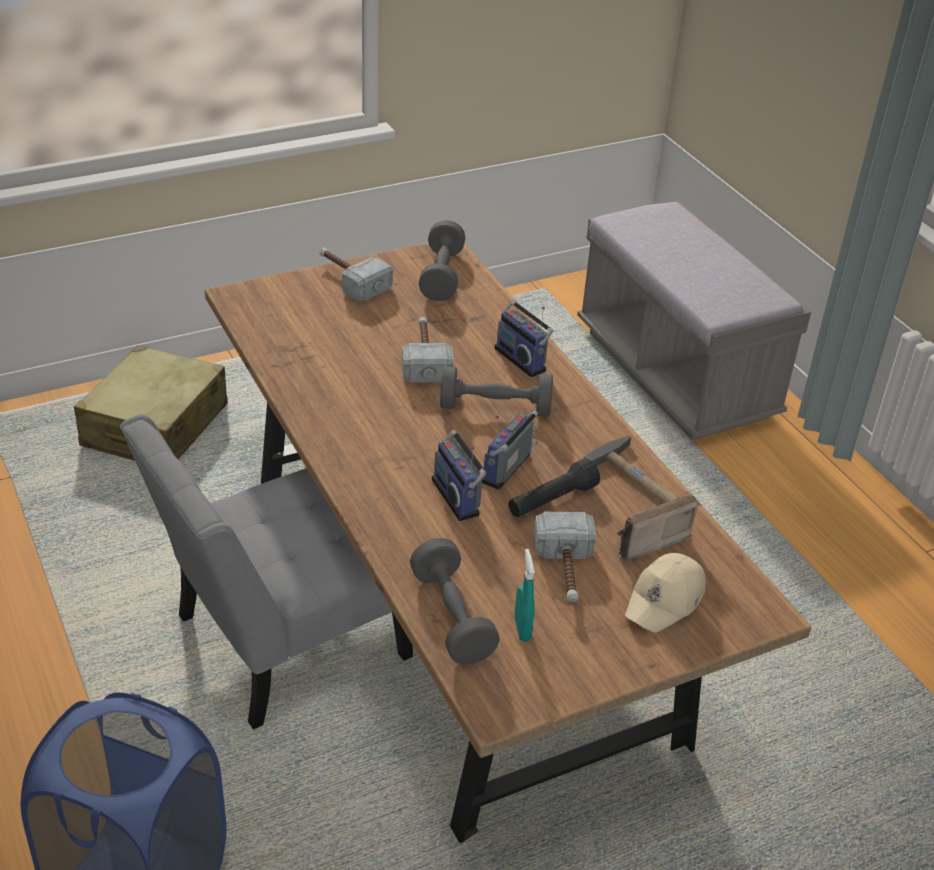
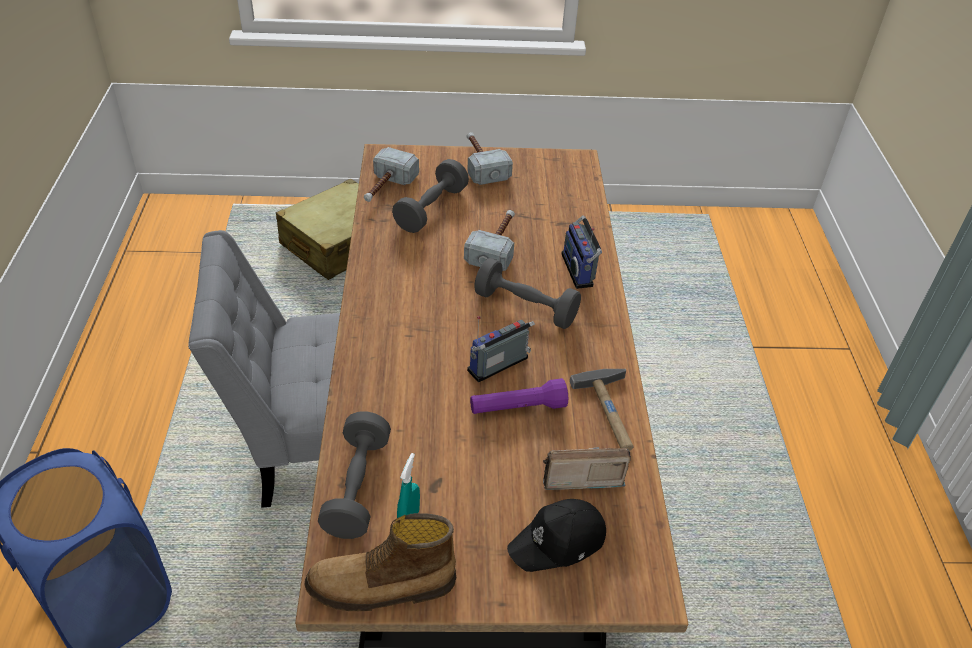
camera: 25 degrees right, 5 degrees up
(441, 275) = (559, 179): grey dumbbell -> grey dumbbell (431, 209)
(458, 496) = (440, 377): radio -> none
(538, 691) = (381, 587): none -> boot
(551, 501) = (517, 408): black flashlight -> purple flashlight
(565, 571) = (485, 479): hammer -> hammer (385, 188)
(666, 600) = (559, 542): beige cap -> black cap
(675, 374) = (783, 318): grey bench -> none

